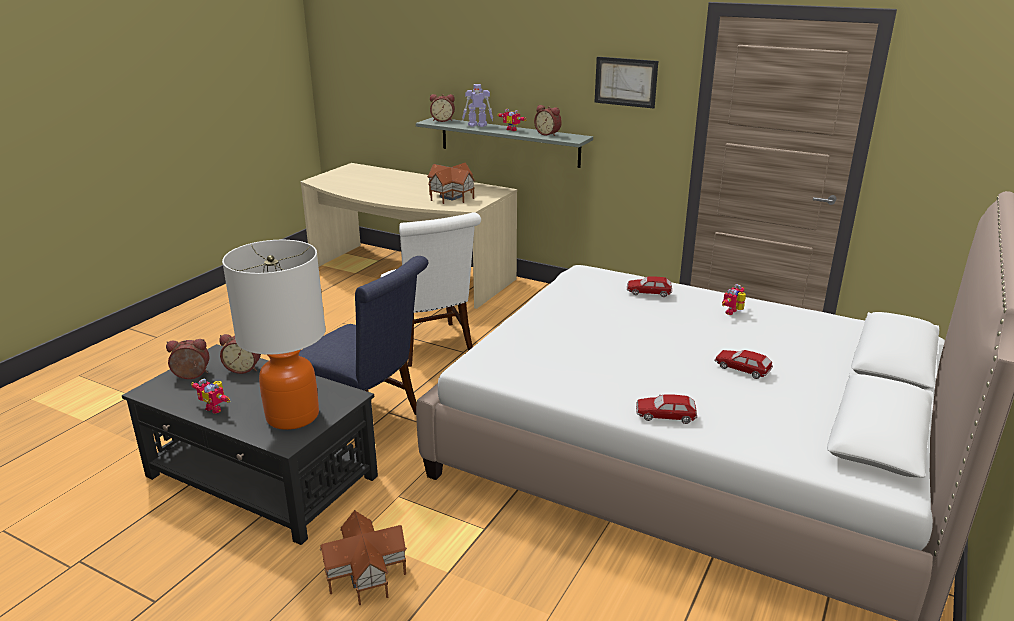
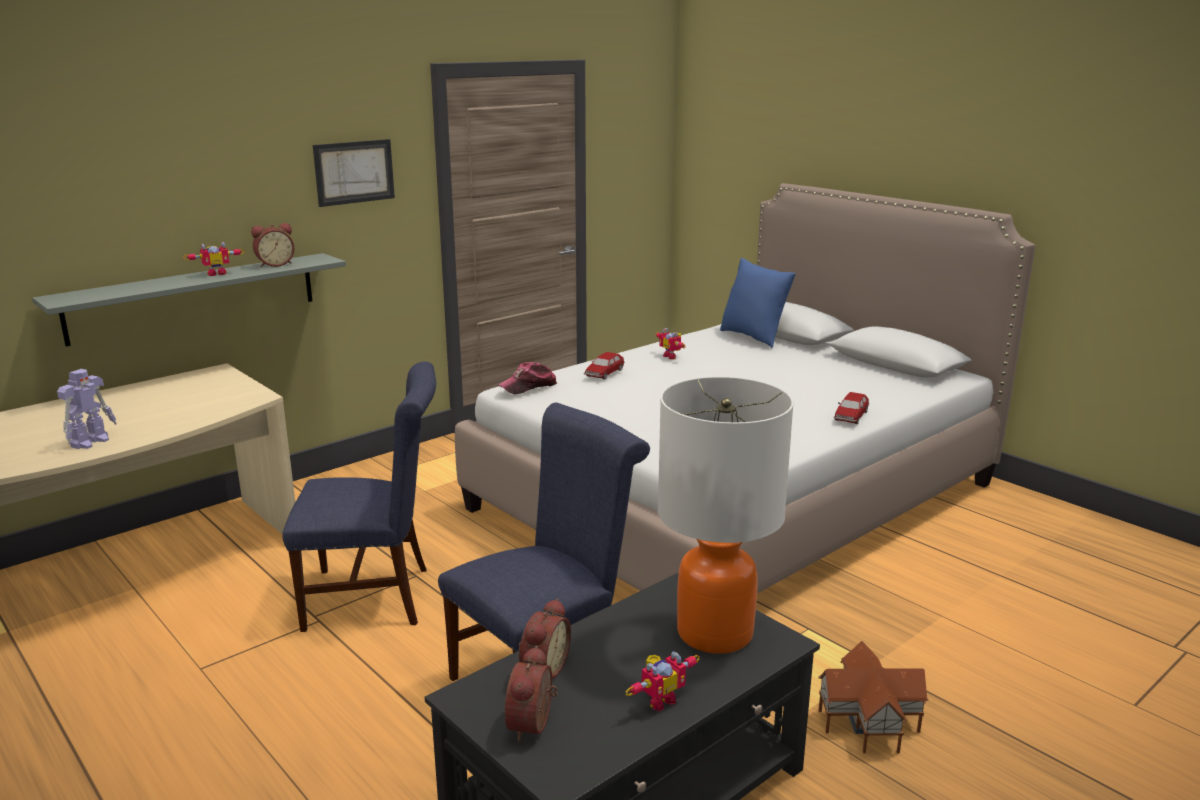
camera: 70 degrees left, 5 degrees down
(432, 347) = (377, 597): white chair -> blue chair
(443, 120) = (73, 294): alarm clock -> none
(451, 197) = (191, 400): toy house -> none
(478, 125) = (151, 283): toy robot -> toy robot (91, 441)
(590, 273) = (528, 386): none -> cap
(742, 369) = (781, 376): toy car -> none
(851, 342) = (754, 337): none -> blue pillow

